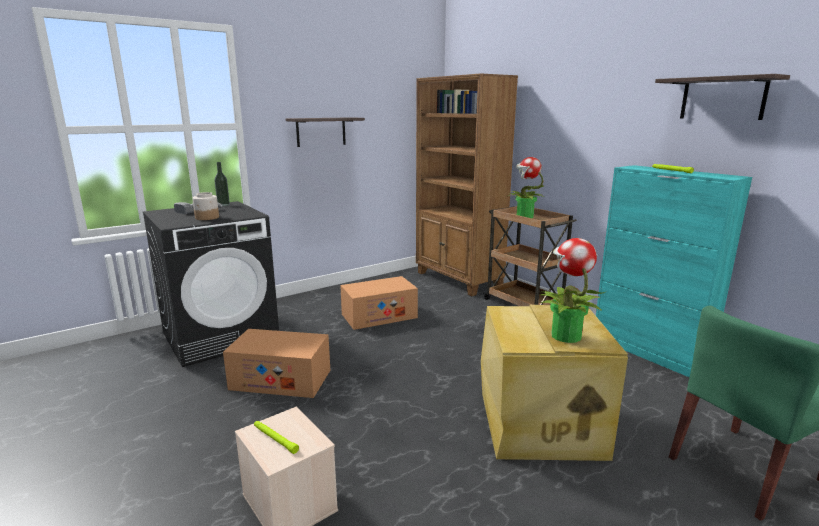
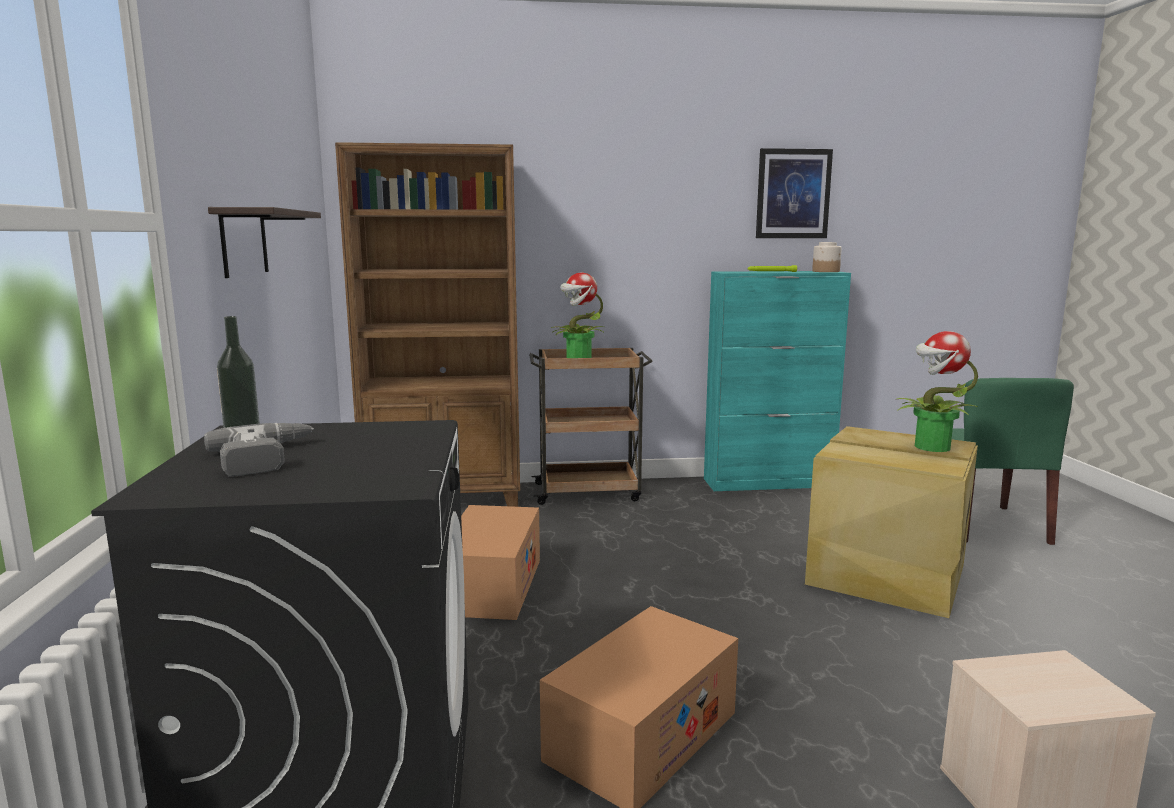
camera: 60 degrees left, 5 degrees down
(207, 218) = (379, 456): jar -> jar (826, 271)
(274, 439) = (1054, 692): green flashlight -> none
(722, 98) = (793, 194): shelf -> picture

